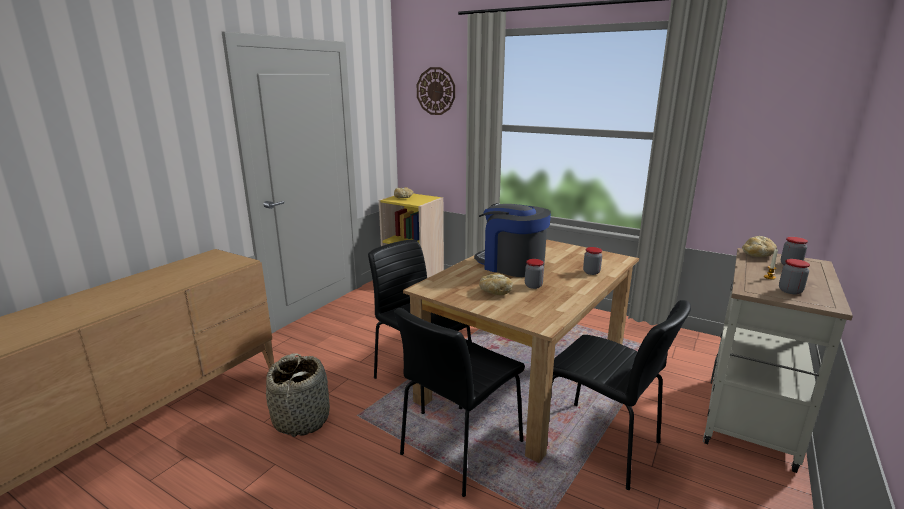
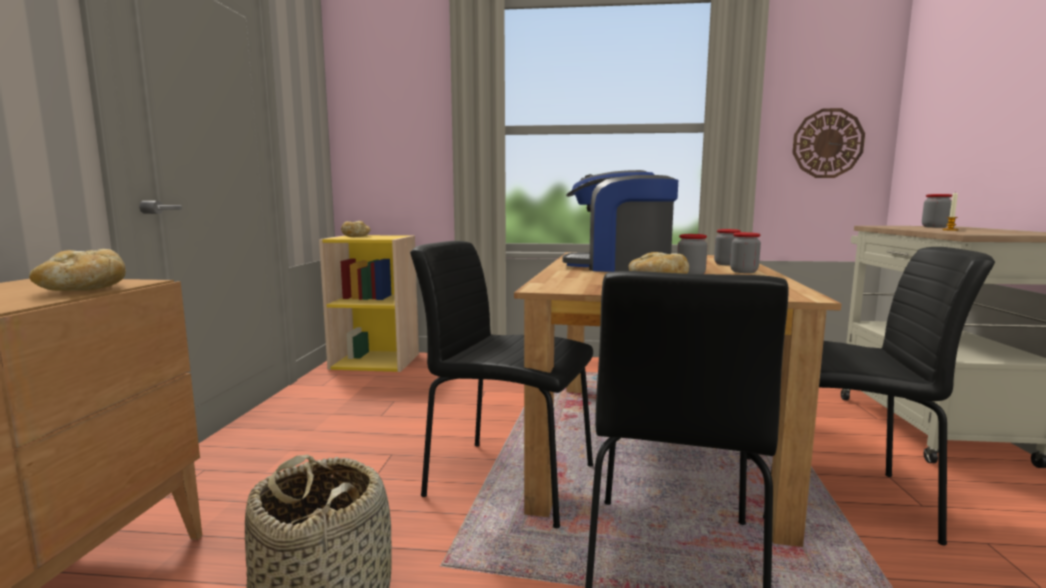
camera: 25 degrees left, 10 degrees down
(436, 91) = (397, 84): wall clock -> wall clock (827, 143)
(757, 255) = (887, 226): bread -> bread (84, 290)
(790, 291) = (999, 232): jar -> jar (743, 272)

